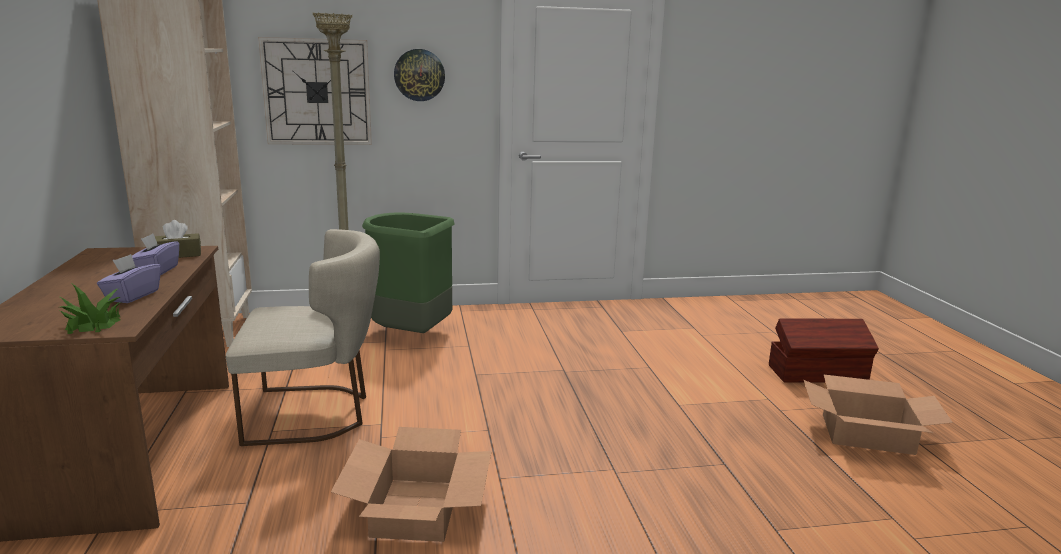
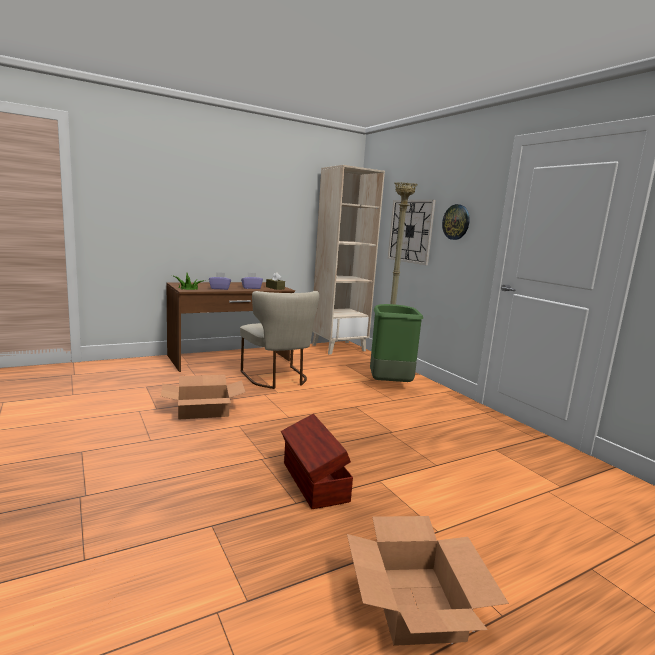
camera: 70 degrees right, 5 degrees down
(819, 374) = (547, 576): brown storage box -> brown storage box (314, 482)

